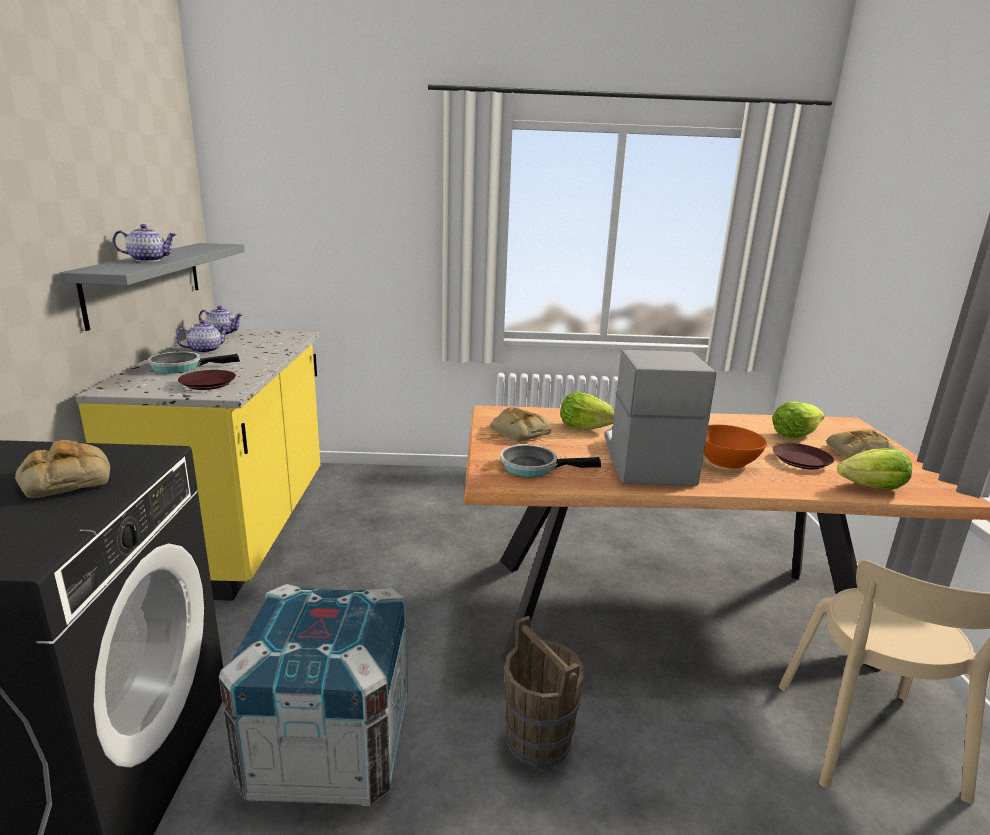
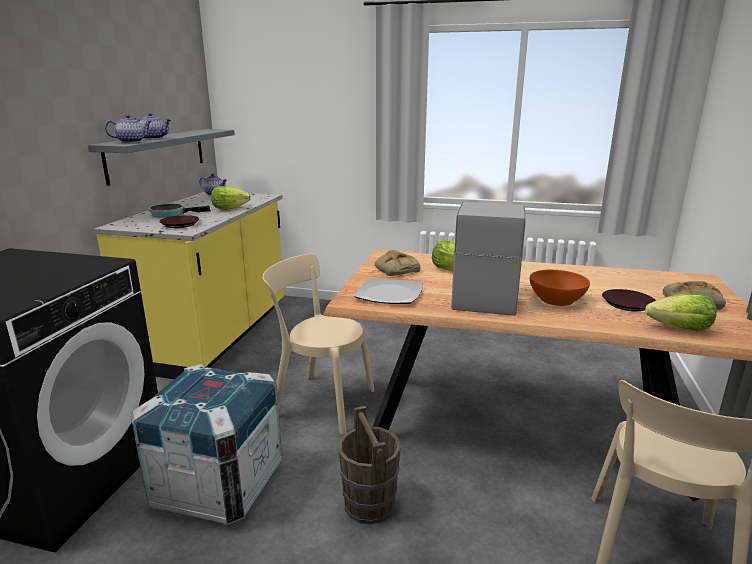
camera: 15 degrees right, 0 degrees up
(65, 479) = (47, 272): bread -> none
(205, 350) = (195, 204): teapot -> teapot (131, 142)
(420, 608) = (319, 402): none -> beige chair
(533, 467) = (389, 293): frying pan -> plate
(794, 435) = (637, 284): lettuce -> lettuce (229, 208)

